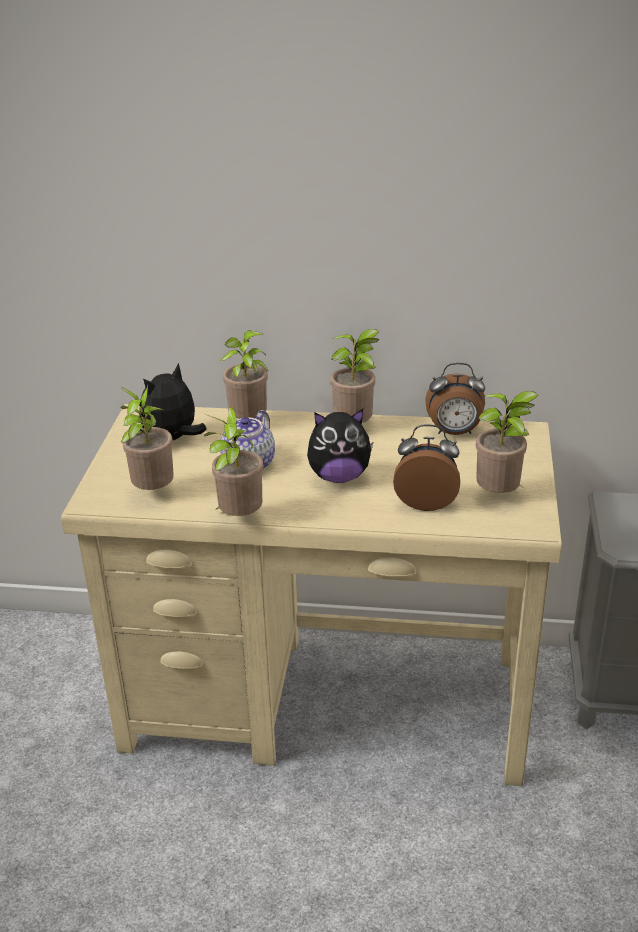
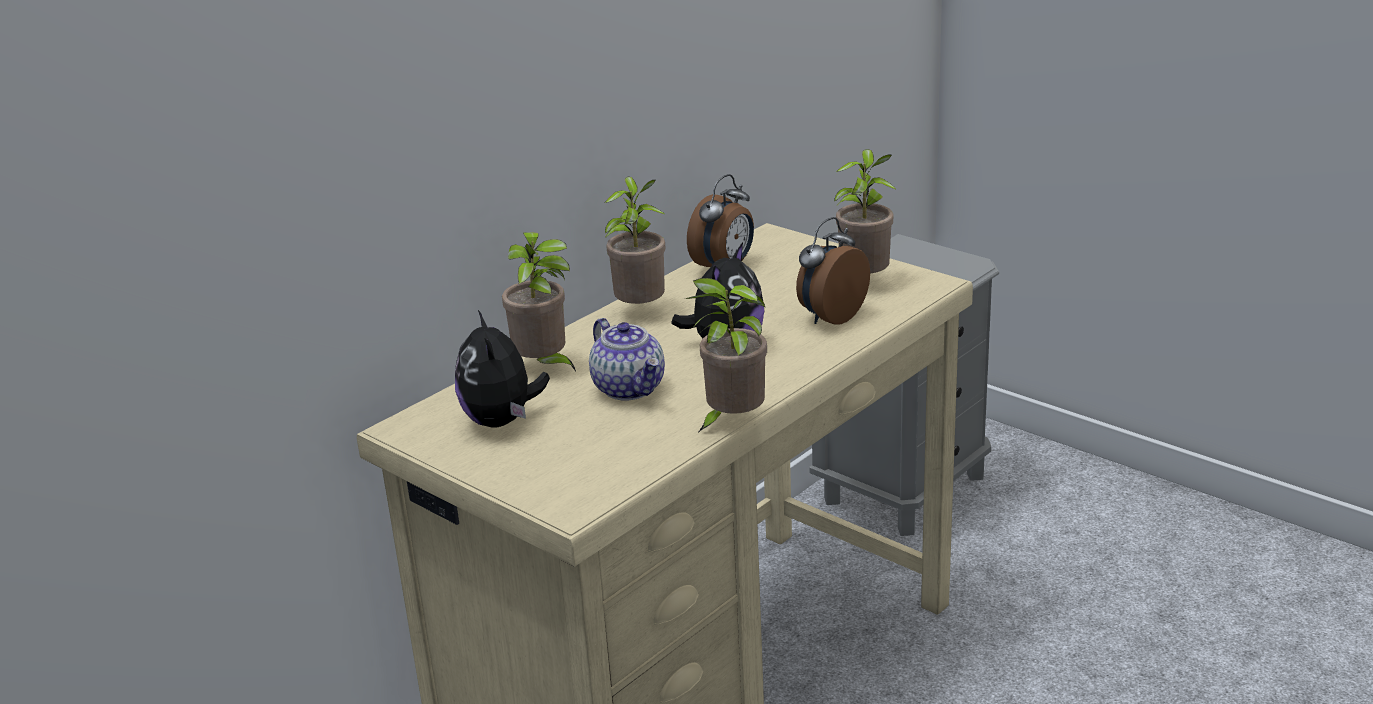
camera: 55 degrees left, 5 degrees down
(152, 492) = (605, 462): potted plant -> none

